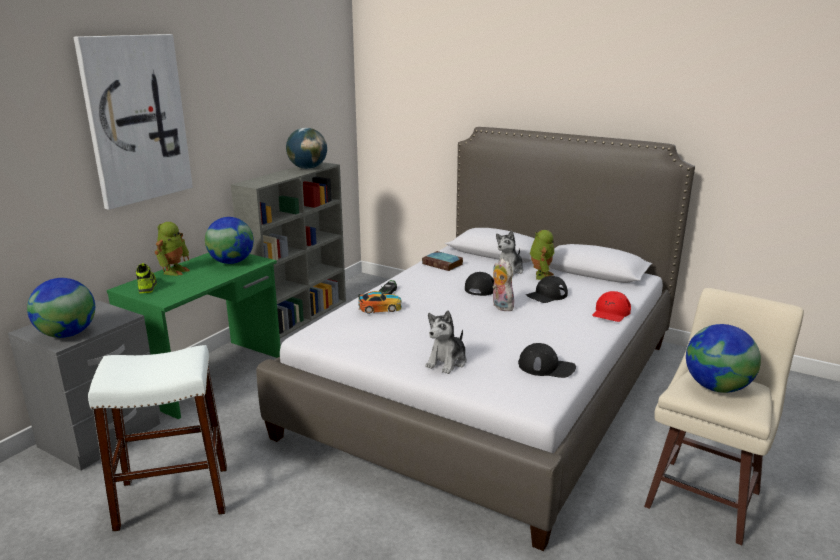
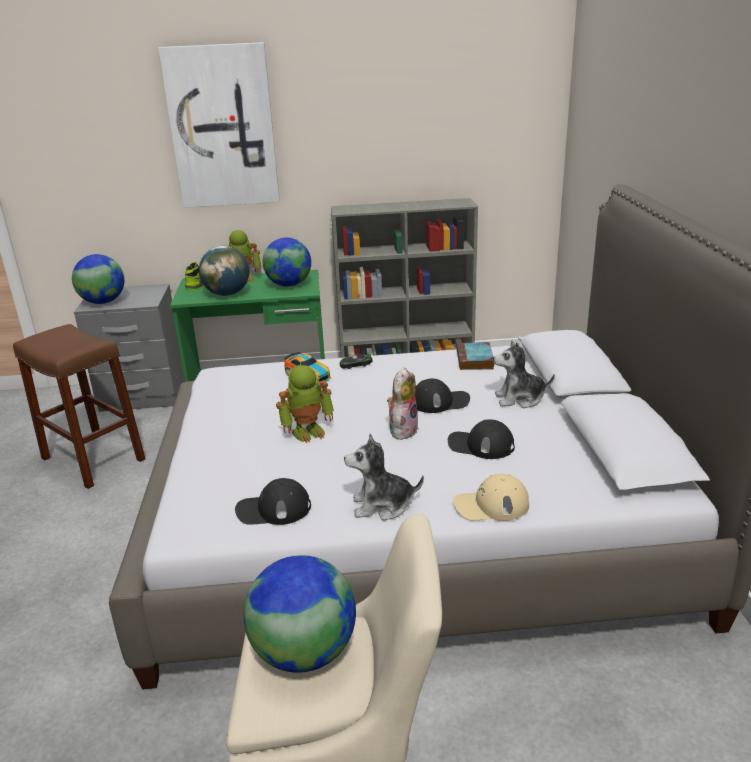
camera: 55 degrees right, 5 degrees up
(173, 497) = (93, 459): white stool -> brown stool
(307, 168) = (435, 204): globe -> globe (227, 294)
(447, 362) = (227, 451): plush toy -> plush toy (382, 505)
(541, 276) = (538, 422): toy robot -> toy robot (308, 431)
(546, 367) = (273, 509): black cap -> black cap turned 105 degrees clockwise
(611, 313) = (491, 505): red cap -> beige cap

